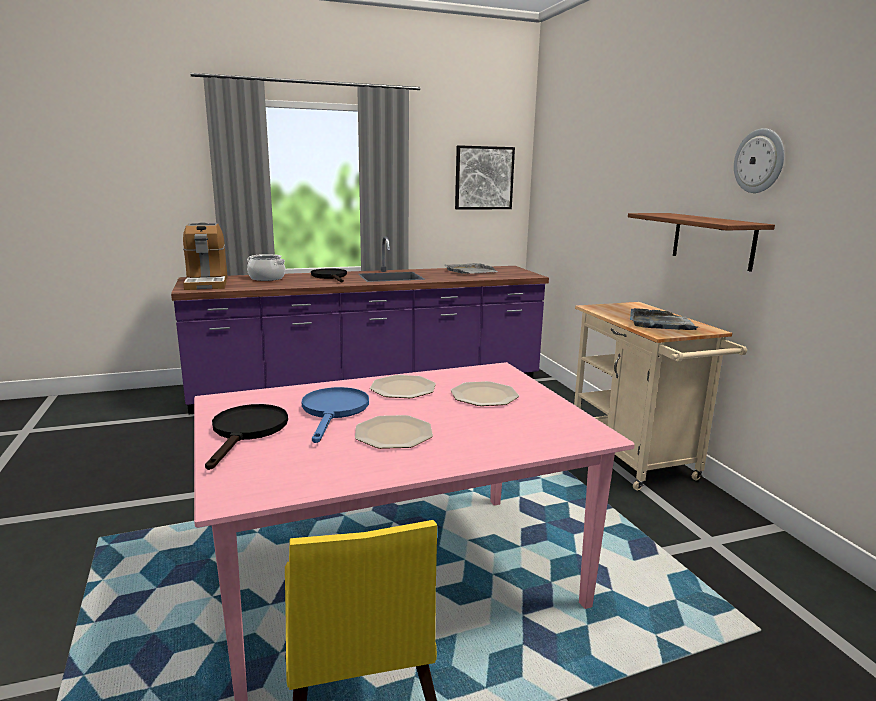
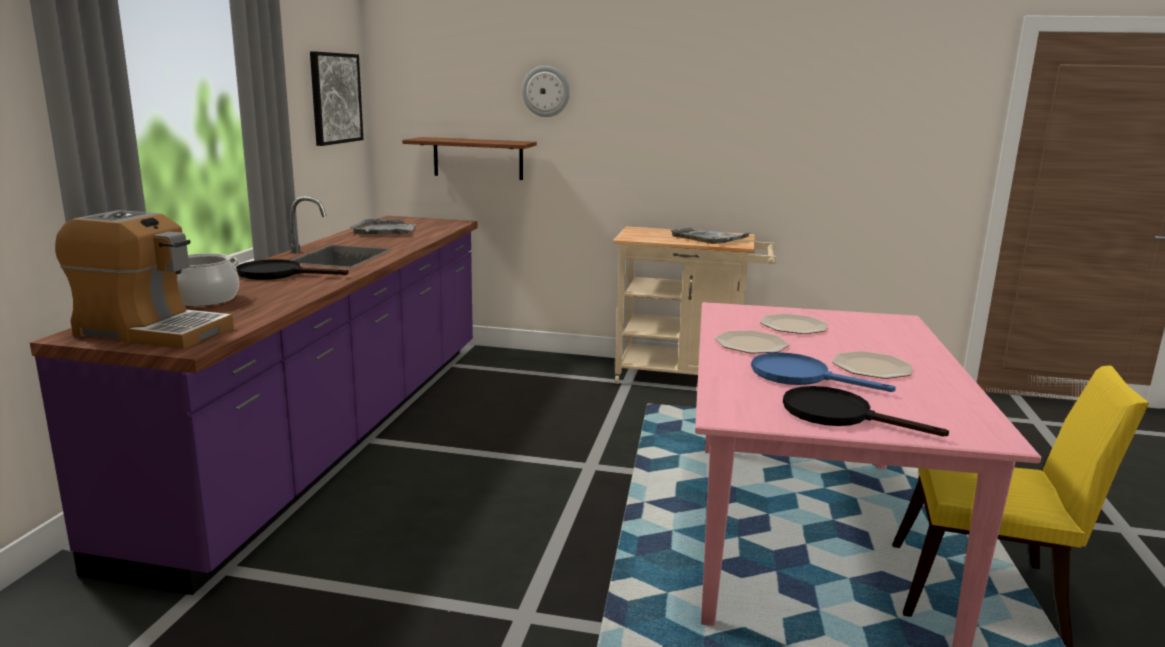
camera: 60 degrees left, 0 degrees up
(712, 240) = (717, 156): shelf -> shelf (478, 158)
(759, 161) = (762, 86): wall clock -> wall clock (546, 91)

